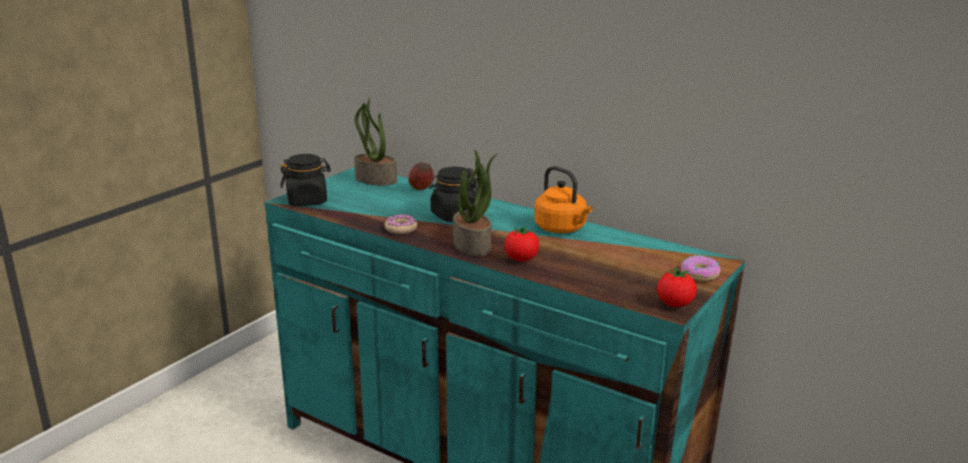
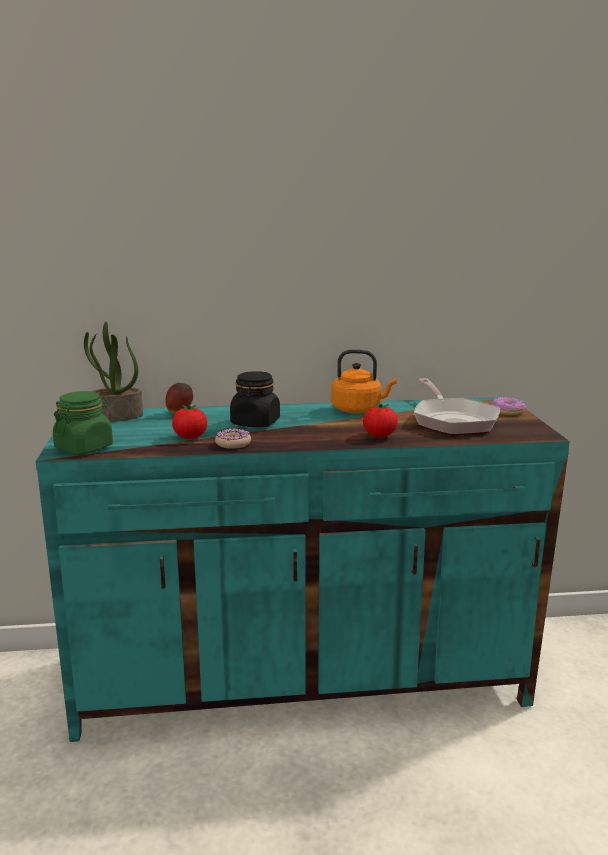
camera: 40 degrees left, 5 degrees down
(307, 201) = (84, 448): black jar -> green jar
(473, 245) = (322, 438): potted plant -> none
(620, 266) = (452, 420): none -> frying pan
(675, 304) = (537, 431): tomato -> tomato (190, 437)

